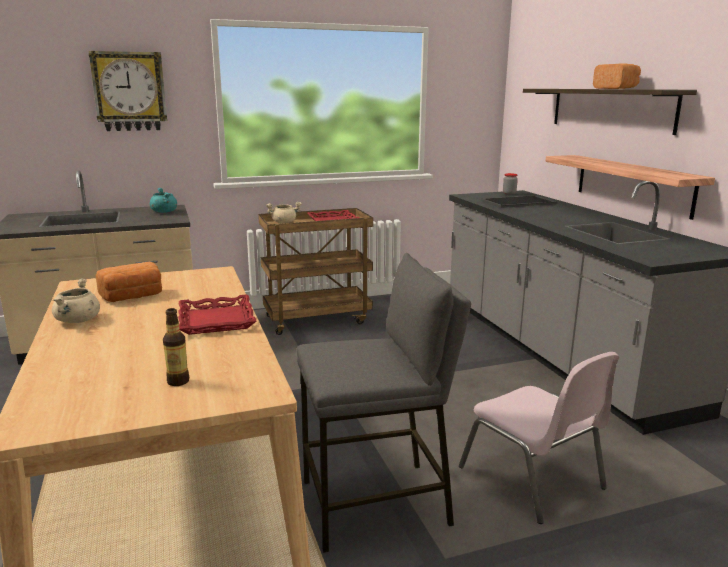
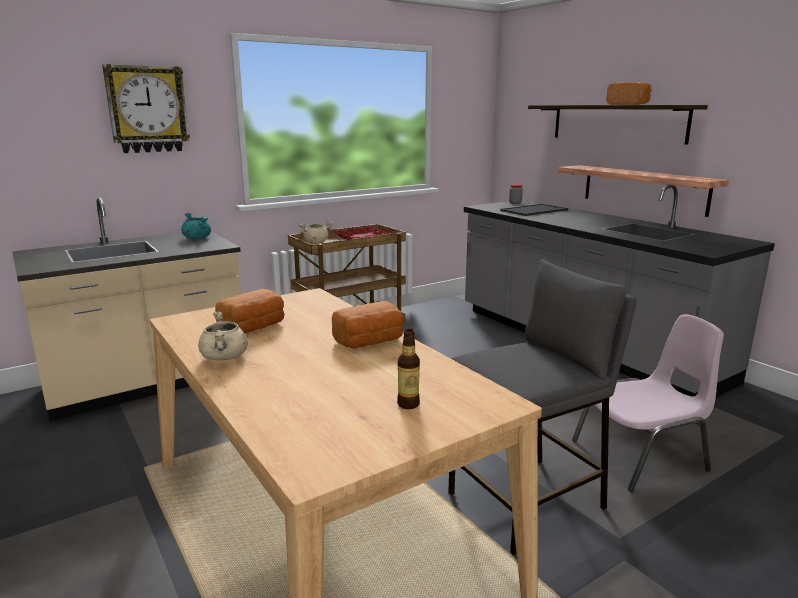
camera: 15 degrees left, 0 degrees up
(215, 320) = (370, 342): red tray -> bread
(533, 478) = (641, 456): pink chair -> pink chair turned 60 degrees counterclockwise

